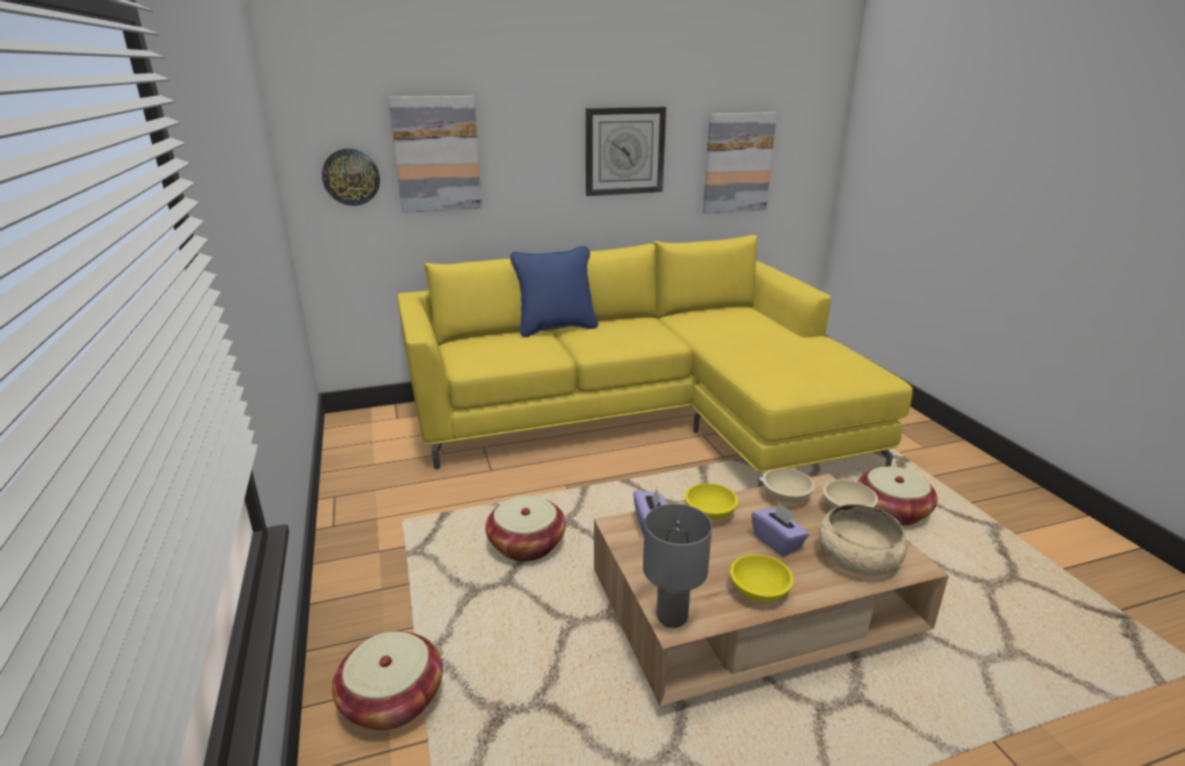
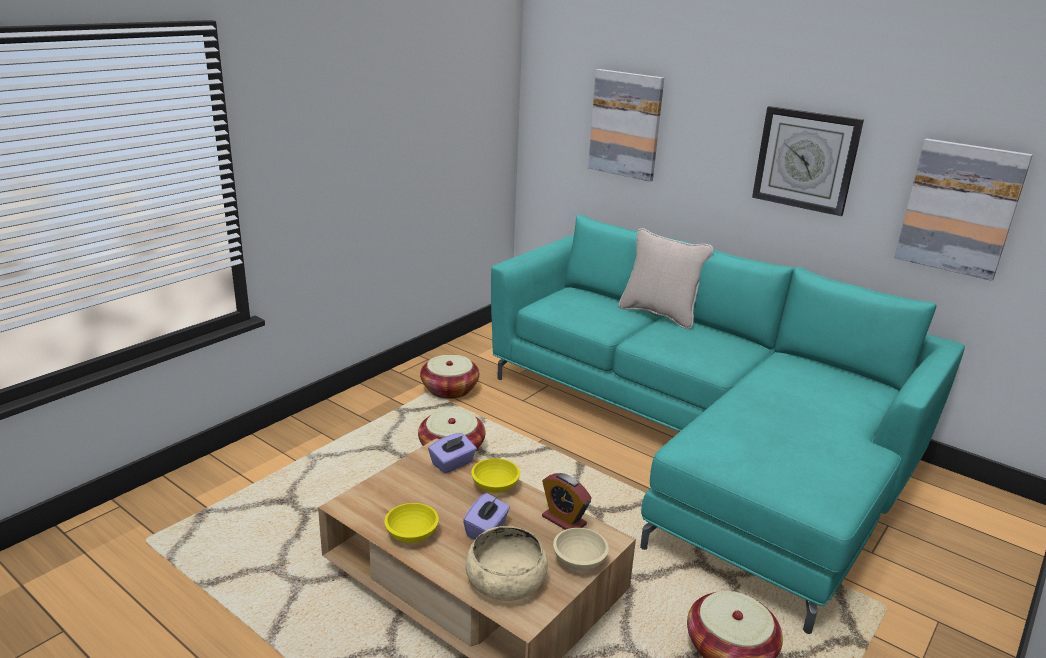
camera: 55 degrees right, 0 degrees up
(351, 177) = (562, 129): wall clock -> none
(392, 699) = (275, 459): basket -> basket (449, 389)
(556, 328) = (659, 314): blue pillow -> beige pillow
(650, 416) = (703, 443): yellow sofa -> turquoise sofa
(673, 617) = (351, 502): grey table lamp -> none
(786, 496) = (564, 520): beige bowl -> alarm clock

